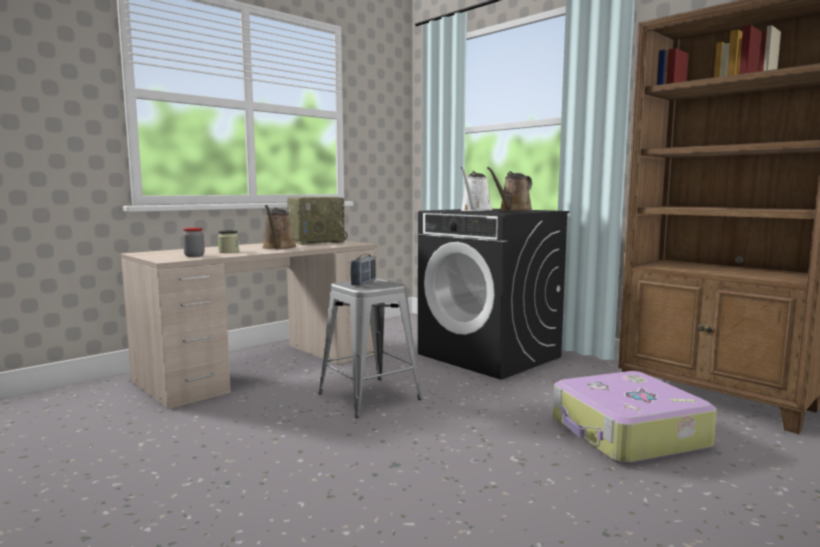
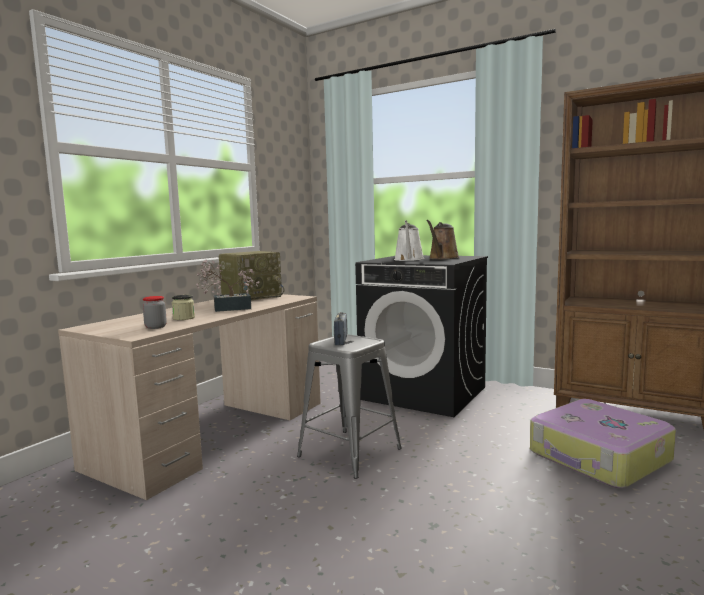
camera: 15 degrees left, 0 degrees up
(278, 248) = (227, 308): brown watering can -> potted plant

